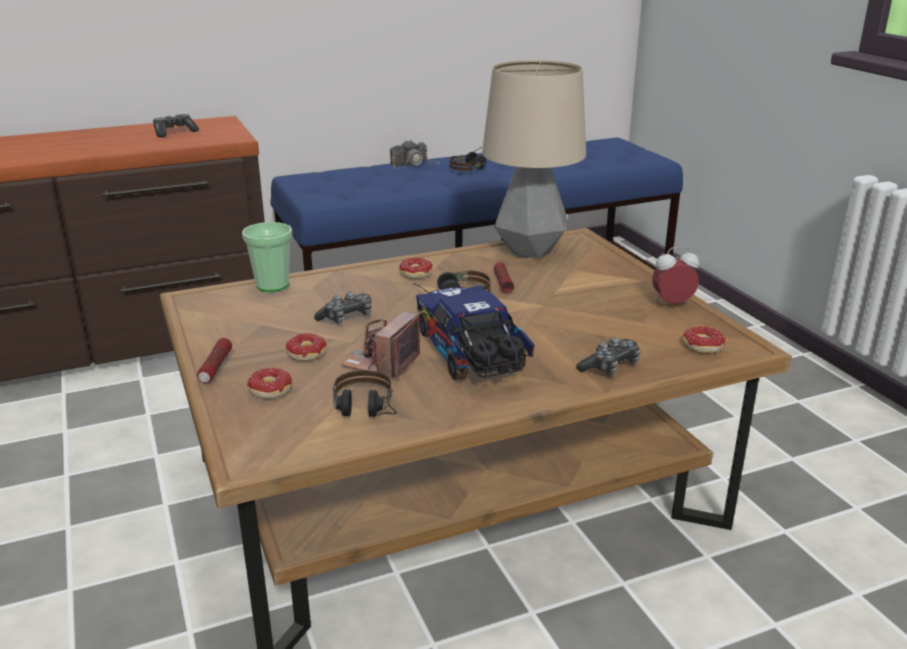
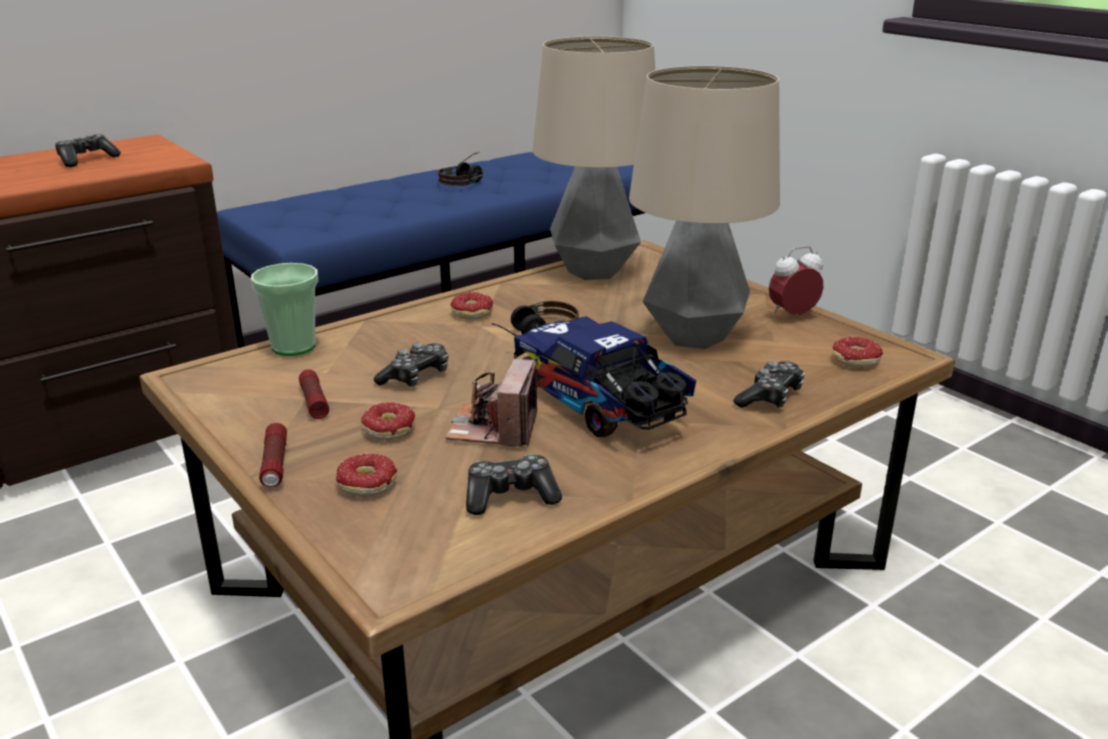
camera: 15 degrees left, 0 degrees up
(365, 413) = (510, 496): headphones -> game controller
(415, 164) = (392, 182): camera -> none
(503, 283) = (584, 313): flashlight -> flashlight (314, 402)
(578, 312) = (693, 337): none -> table lamp

